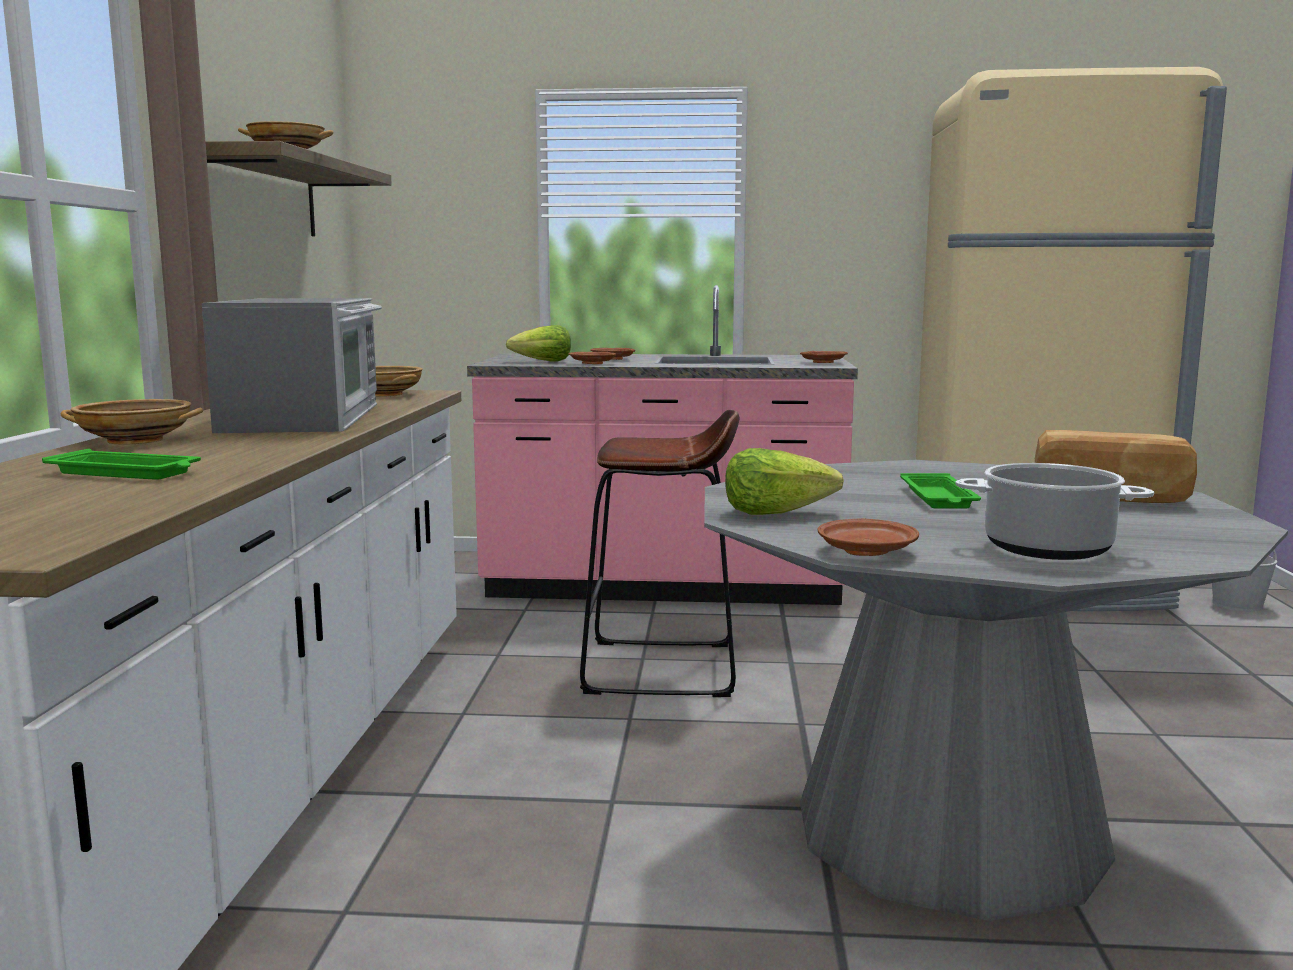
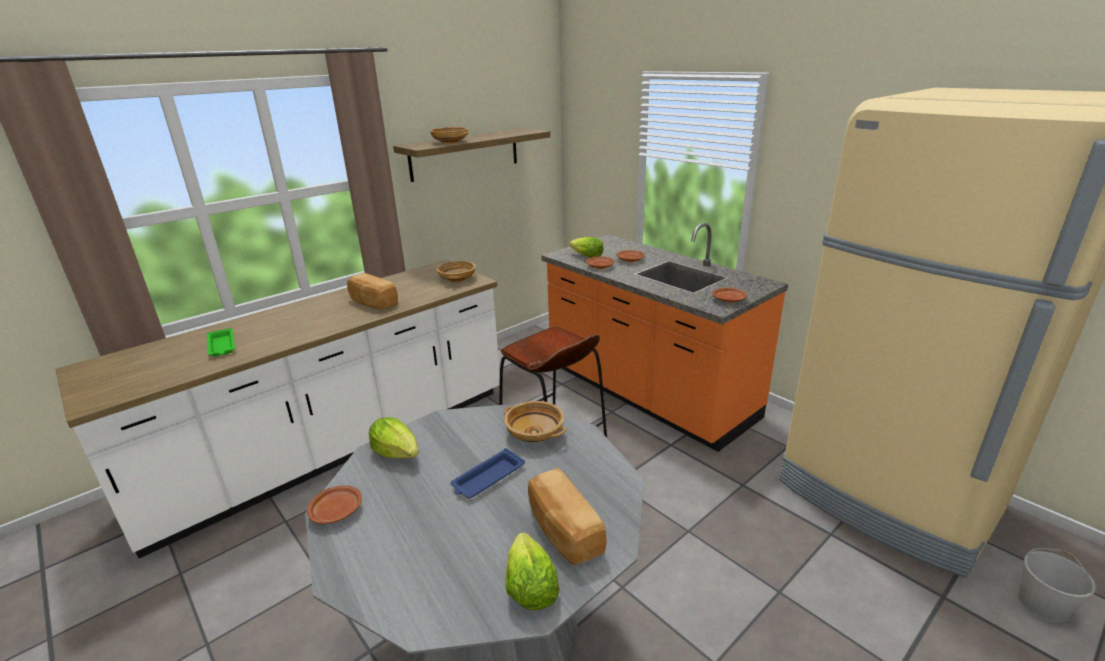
camera: 45 degrees right, 15 degrees up
(136, 440) = (287, 311): beige bowl -> beige bowl (535, 433)
(306, 417) = (373, 303): microwave -> bread
(664, 586) = (648, 393): pink counter -> orange counter
(938, 498) = (487, 478): green tray -> blue tray
(1049, 548) = (395, 560): cooking pot -> none
(1195, 521) = (530, 587): none -> lettuce

